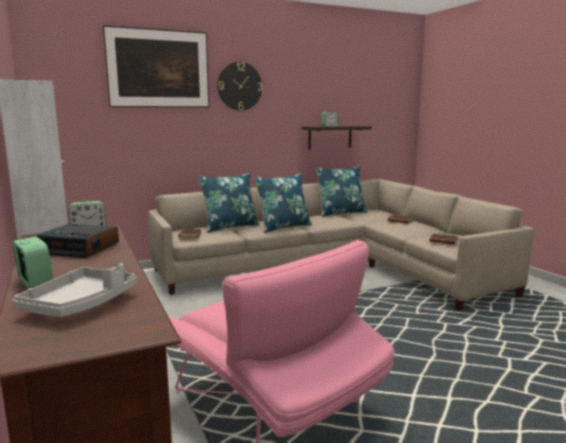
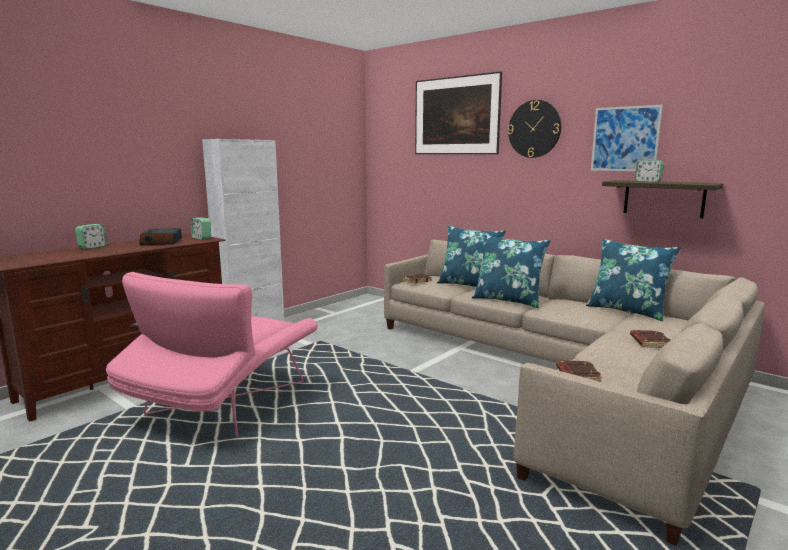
camera: 65 degrees right, 0 degrees up
(81, 304) = (55, 255): grey tray -> none
(305, 97) = (625, 139): none -> picture

